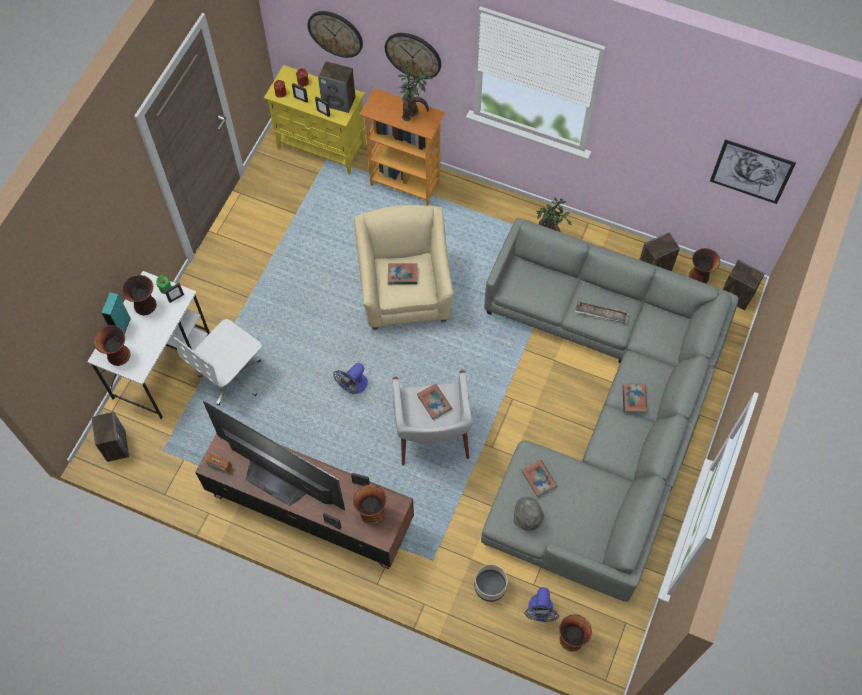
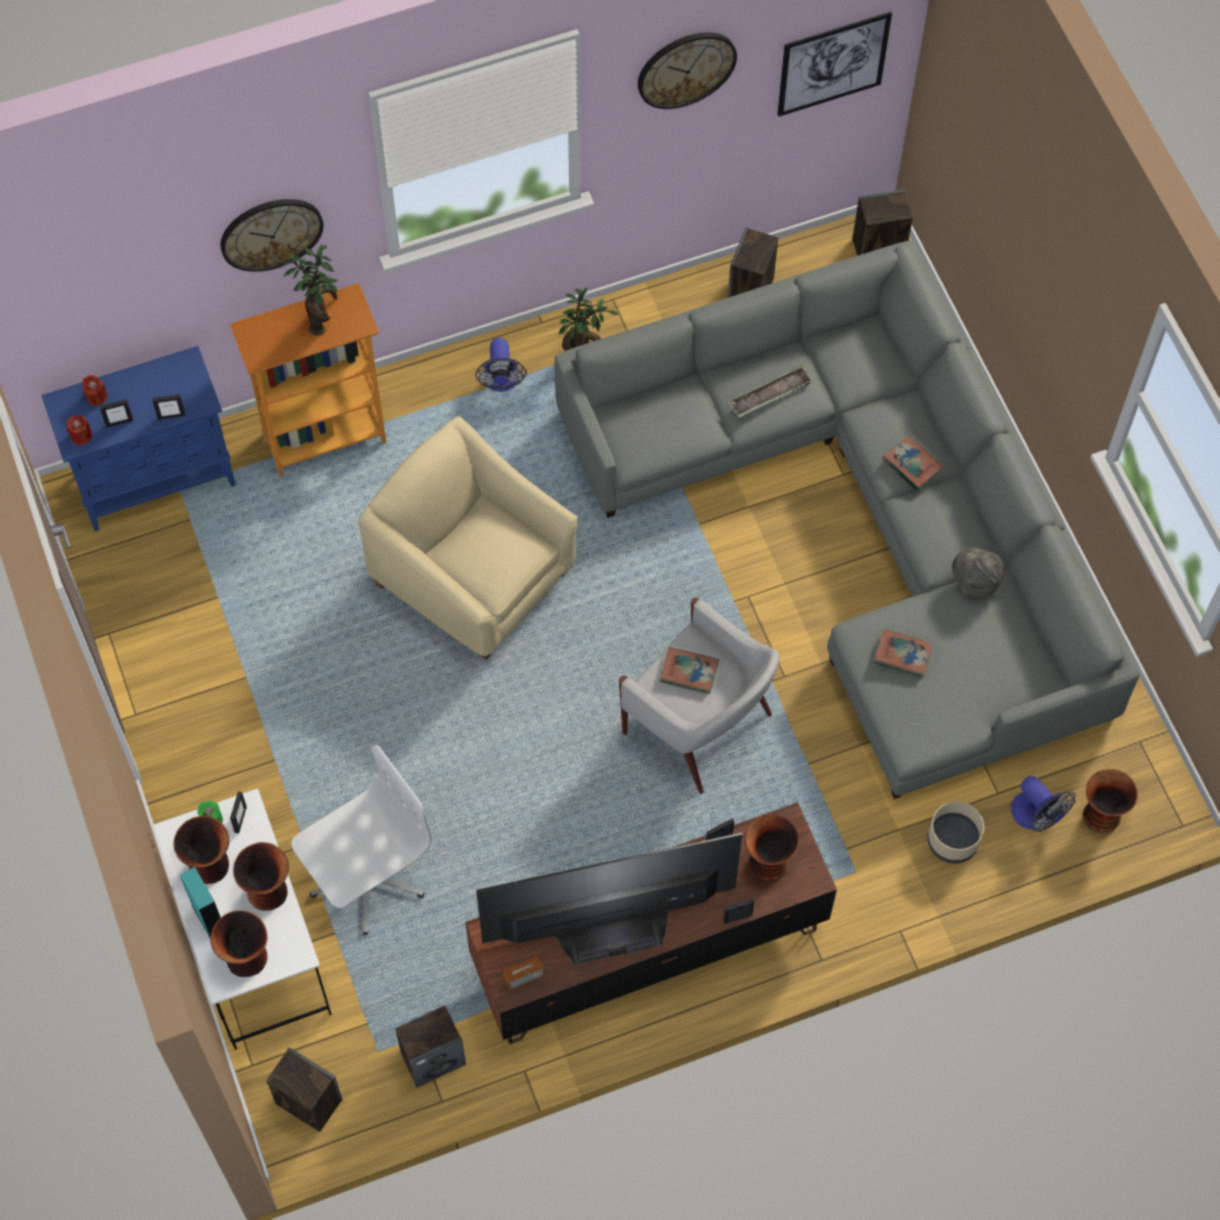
camera: 45 degrees left, 0 degrees up
(232, 377) = (367, 878): white office chair -> white office chair turned 120 degrees counterclockwise
(322, 147) = (157, 479): yellow cabinet -> blue cabinet
(335, 33) = (128, 285): wall clock -> wall clock (686, 69)
(339, 101) = (176, 384): speaker -> speaker (433, 1058)
(353, 386) = (537, 753): fan -> fan (501, 383)
(402, 275) = (483, 548): book -> none
(527, 518) = (937, 712): grey hat -> grey hat (975, 582)
(699, 276) = (813, 259): vase -> vase (269, 891)

